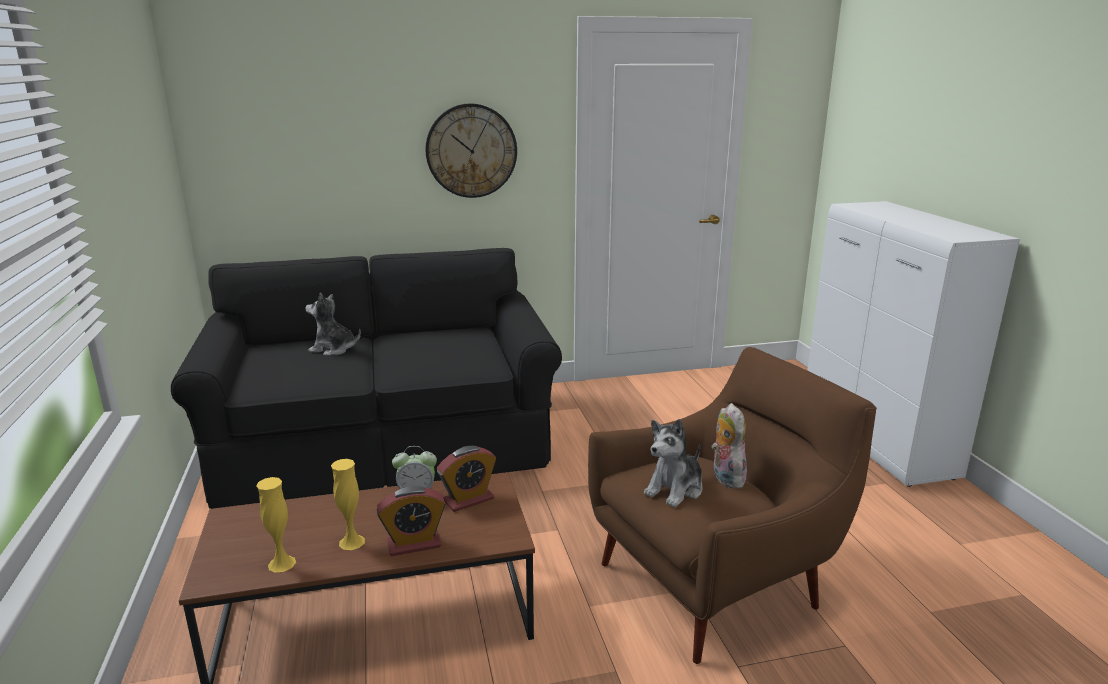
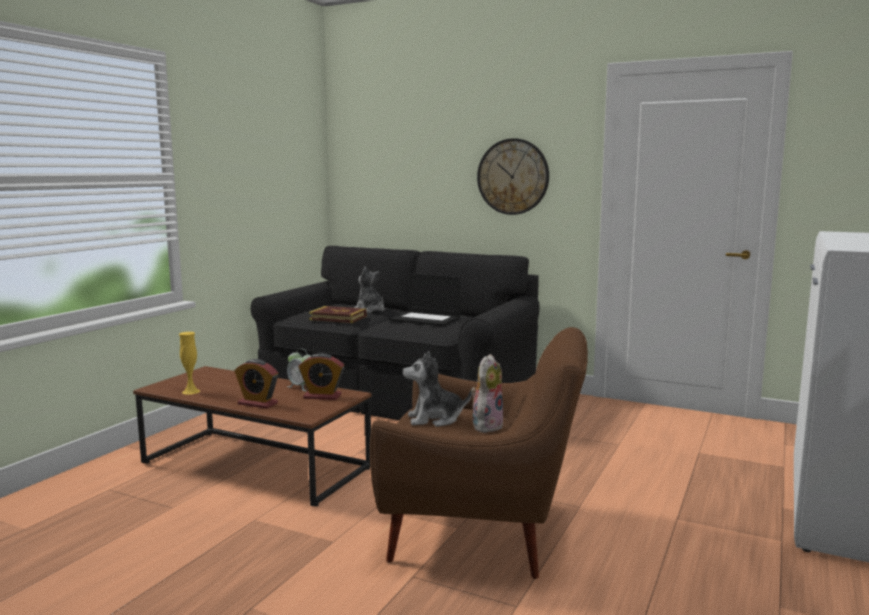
camera: 40 degrees right, 10 degrees down
(320, 373) = (338, 318): none -> book
(352, 542) = (233, 394): yellow vase -> none
(431, 347) = (426, 319): none -> laptop

